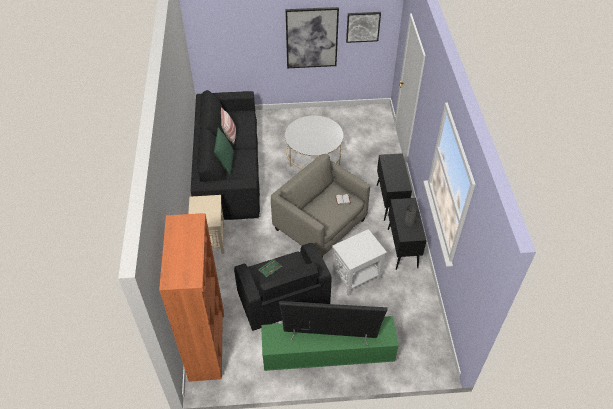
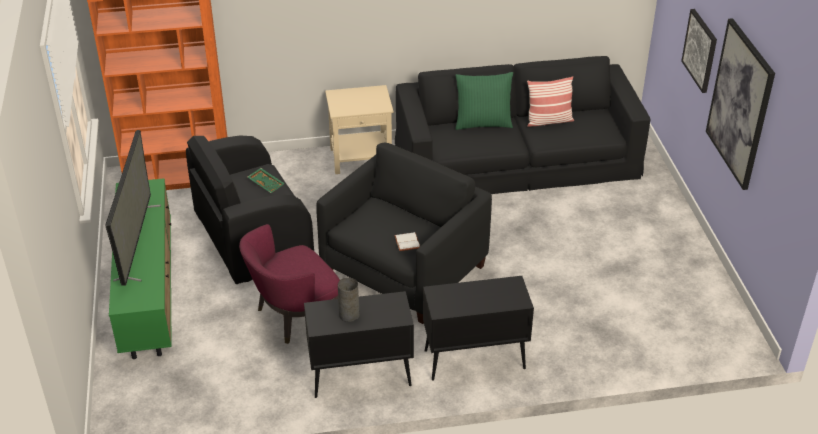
camera: 85 degrees right, 10 degrees down
(313, 156) = (572, 253): coffee table -> none
(320, 225) = (404, 270): beige armchair -> black armchair
(356, 277) = (294, 316): white side table -> purple armchair
(363, 26) = (787, 146): picture -> picture (700, 50)

